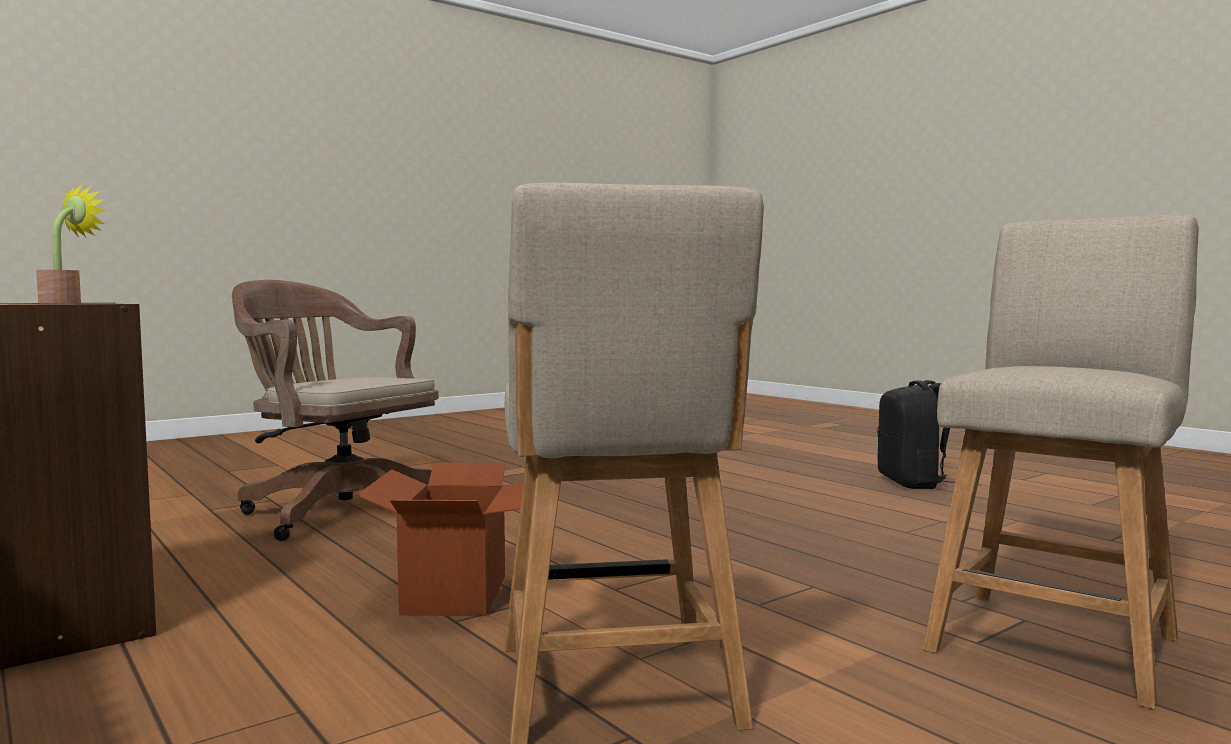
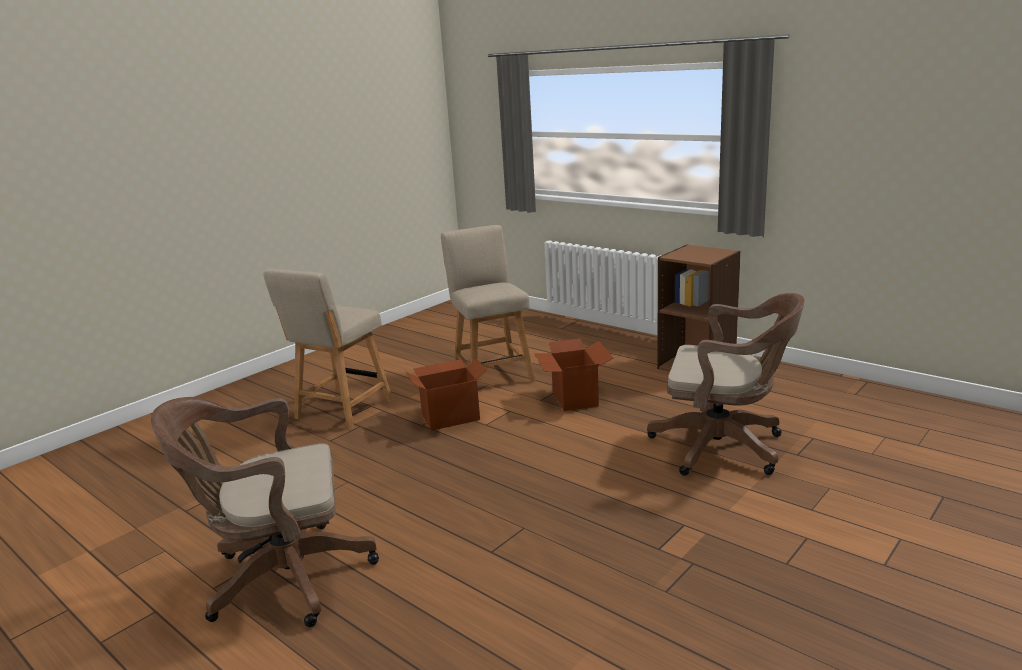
camera: 170 degrees right, 15 degrees up
(67, 303) = (703, 257): potted plant -> none
(751, 592) = (450, 417): none -> cardboard box
(913, 483) = (281, 578): black backpack -> brown office chair

